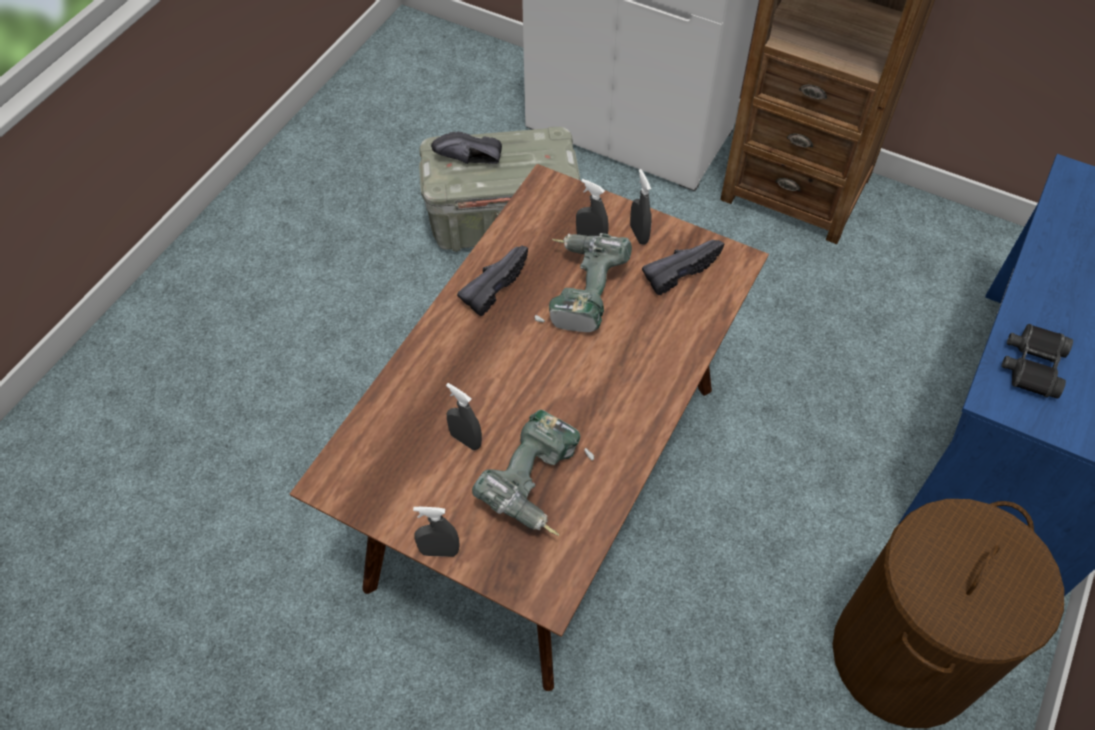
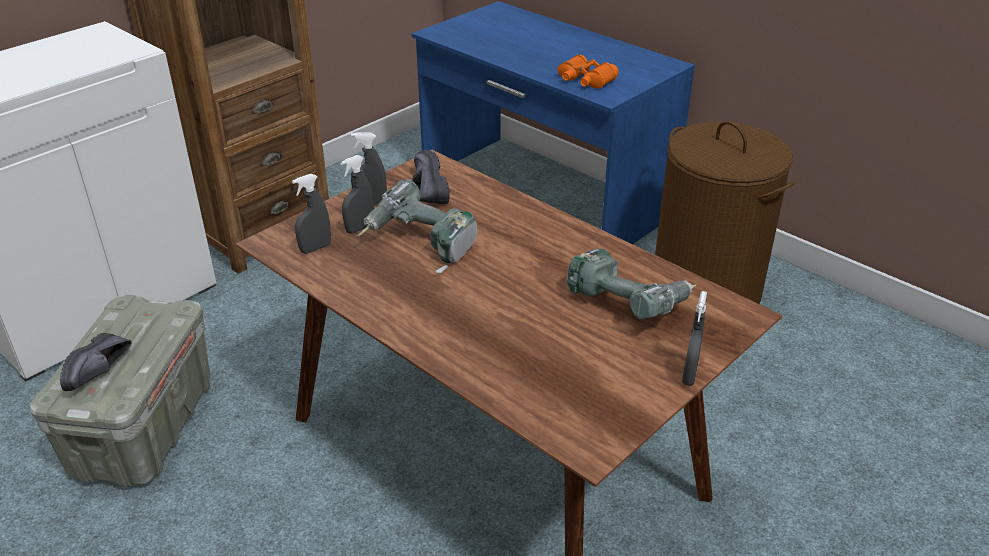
camera: 75 degrees left, 20 degrees down
(465, 440) = (564, 340): grey spray bottle -> grey spray bottle (315, 248)
(493, 285) = (380, 294): black shoe -> none
(1031, 365) = (585, 80): black binoculars -> orange binoculars

